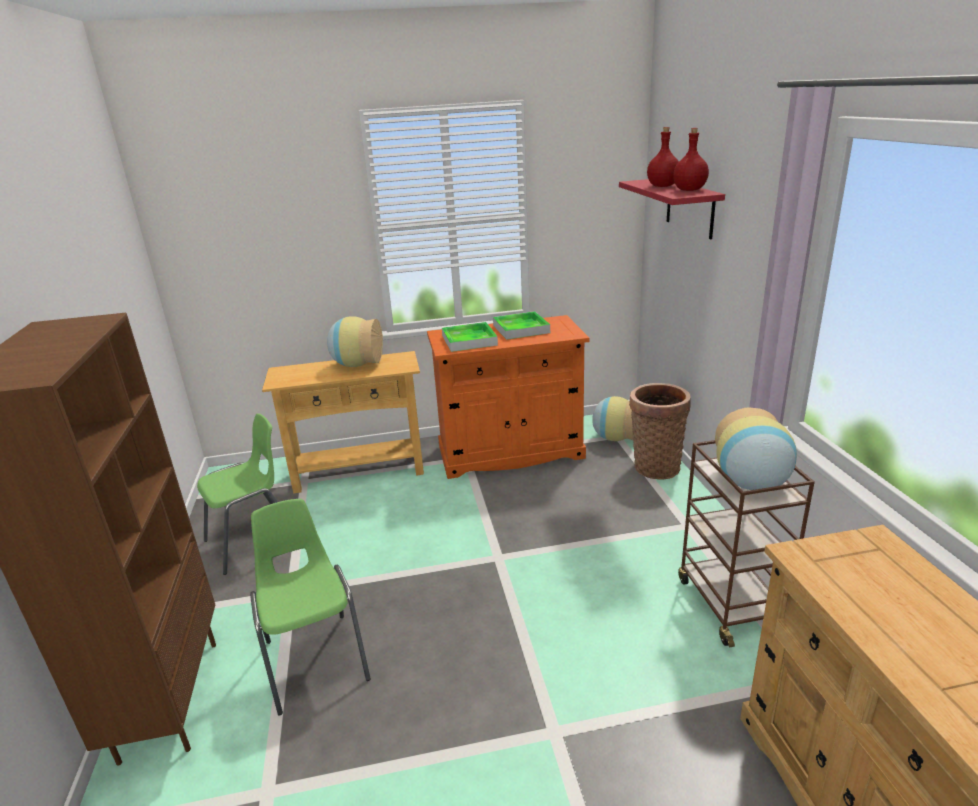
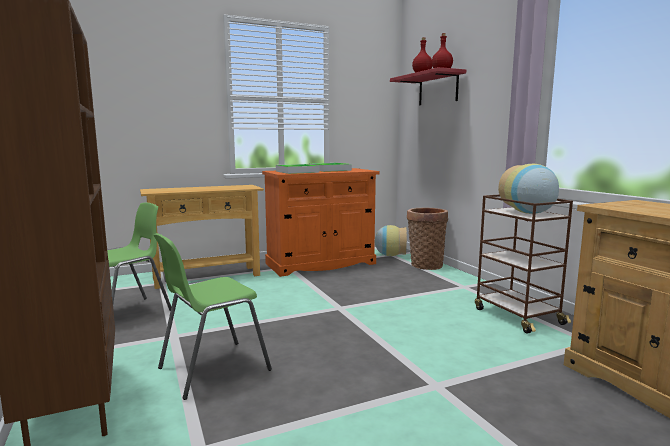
camera: 15 degrees left, 15 degrees down
(315, 659) = (212, 369): green chair -> green chair turned 90 degrees counterclockwise
(357, 364) = (212, 187): vase -> none

